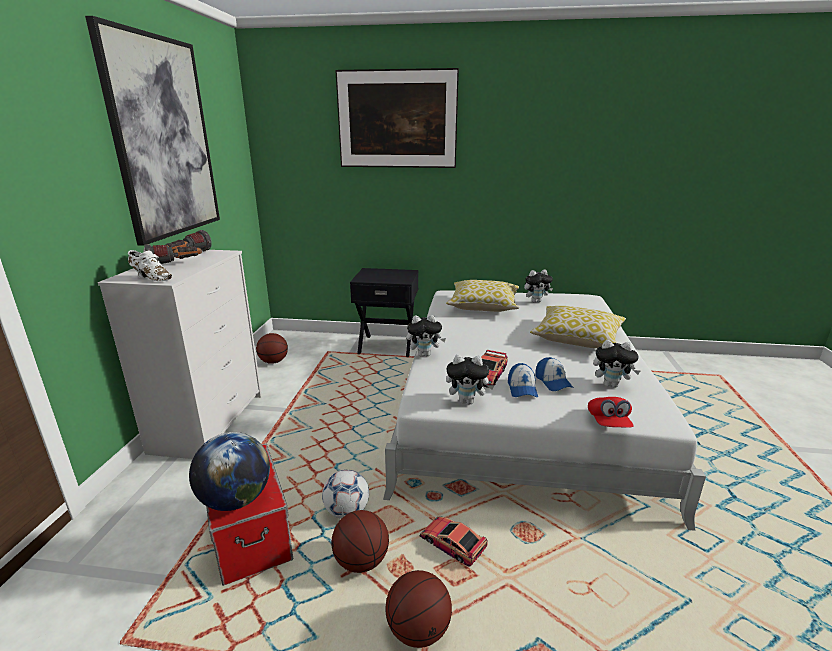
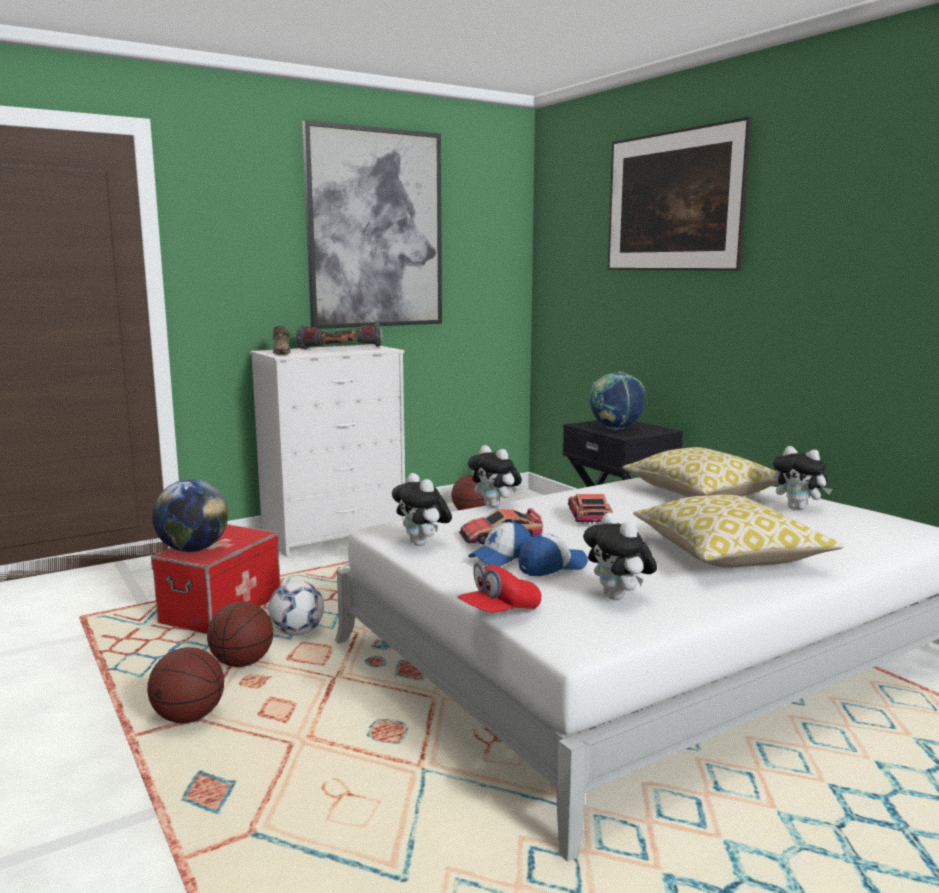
camera: 50 degrees right, 10 degrees down
(151, 278) = (281, 353): white shoe -> brown shoe
(386, 277) = (615, 429): none -> globe
(452, 544) = (317, 696): toy car -> toy car (589, 515)
(553, 382) = (552, 567): cap -> cap turned 150 degrees counterclockwise

